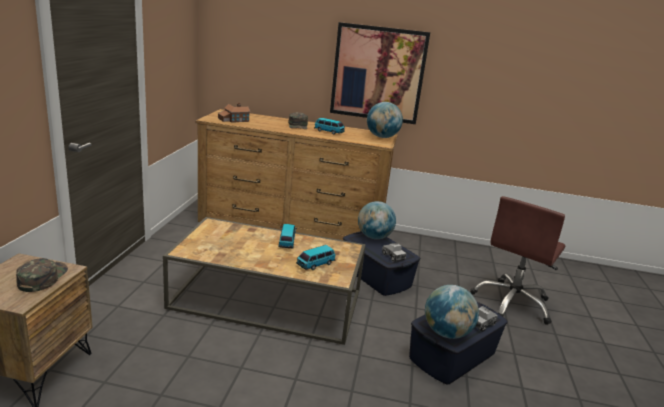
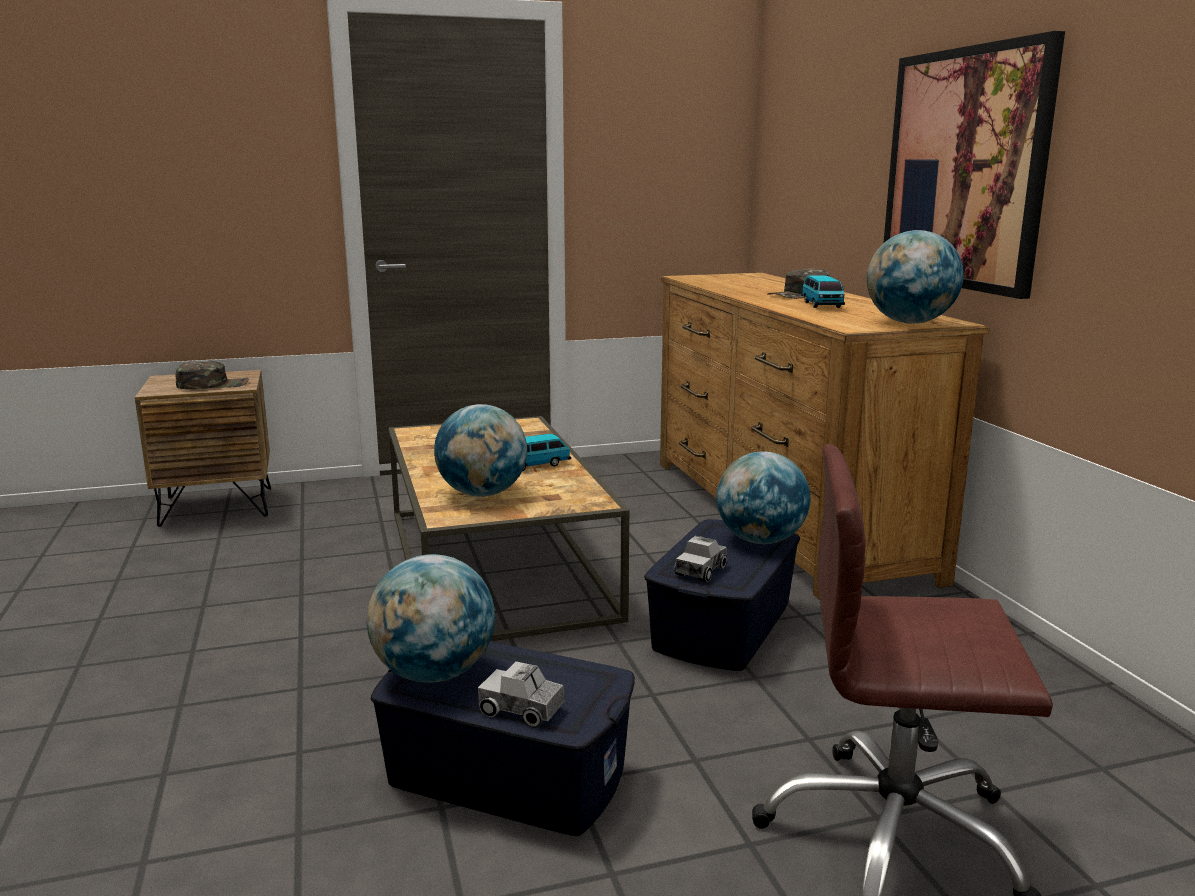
camera: 65 degrees right, 5 degrees down
(233, 120) = (718, 280): toy house -> none
(315, 264) = (482, 494): toy car -> globe

